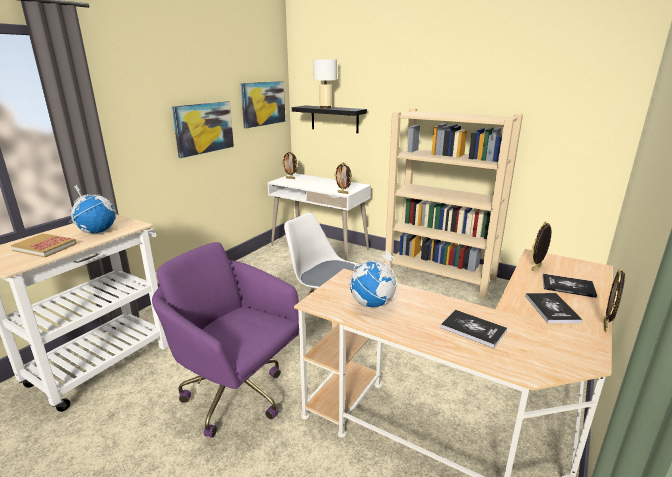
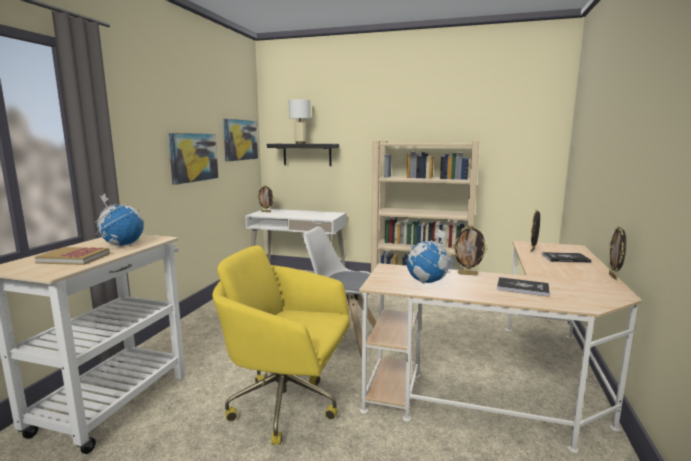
camera: 15 degrees left, 10 degrees down
(238, 399) = (288, 408): purple office chair -> yellow office chair
(343, 193) = (326, 218): picture frame -> picture frame (467, 274)
(551, 309) = (567, 271): book -> none

